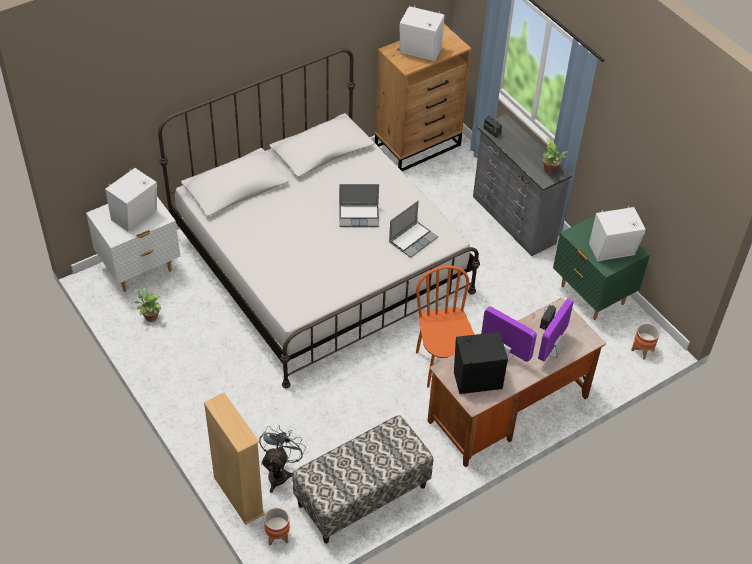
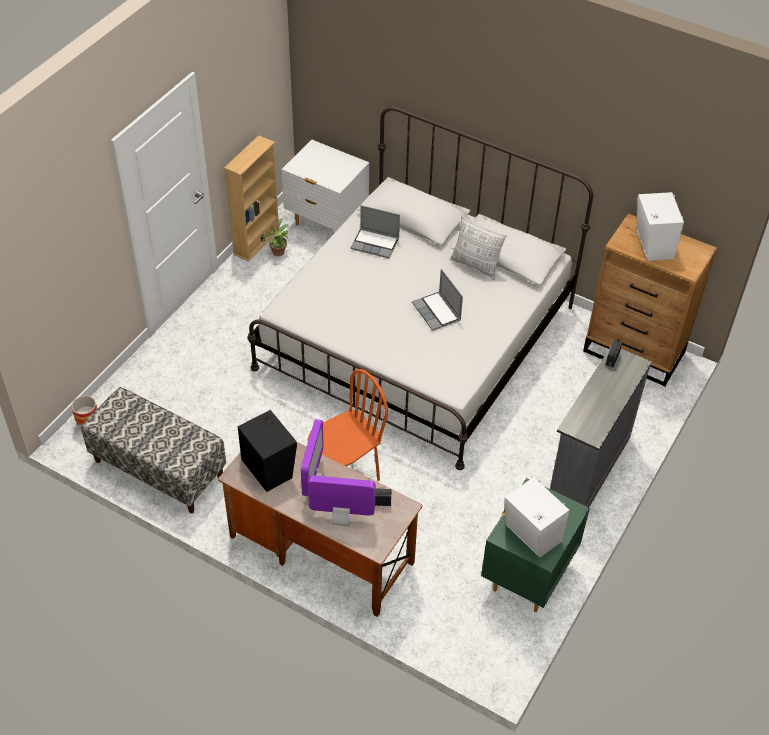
camera: 65 degrees right, 0 degrees up
(136, 215) = (328, 168): white speaker -> none
(238, 495) = (119, 383): beige bookcase -> beige bookcase (256, 241)
(280, 472) = (156, 401): grey fan -> none
(322, 173) = (475, 265): none -> pillow
(413, 239) = (434, 362): laptop -> laptop (375, 243)
(551, 170) = (591, 427): potted plant -> none
(642, 350) = (477, 651): planter -> none

